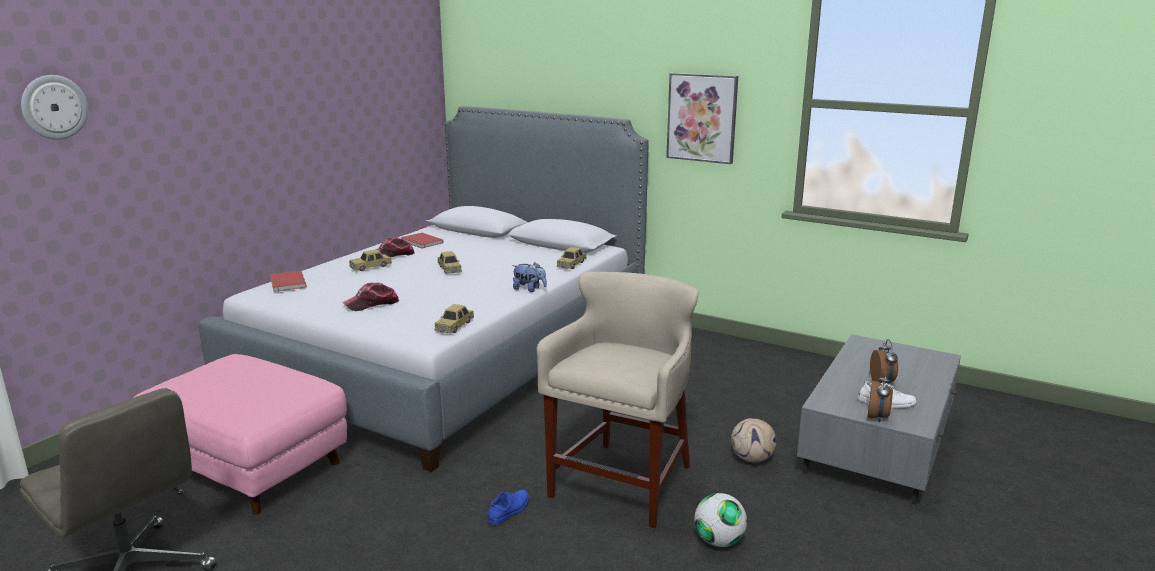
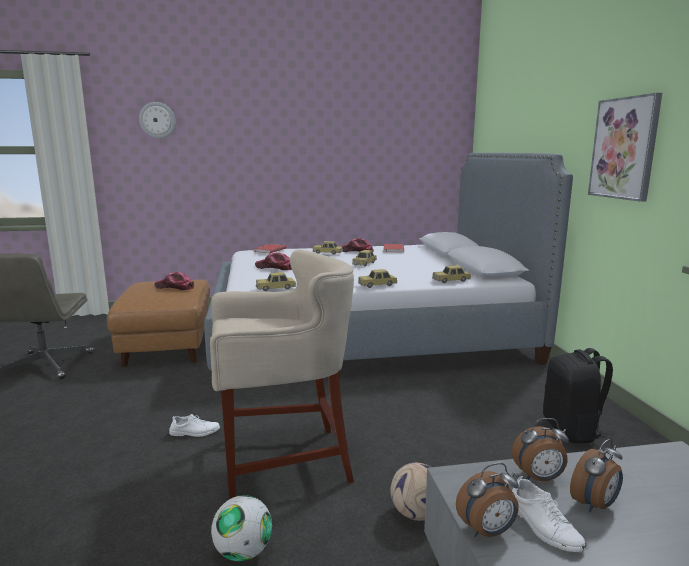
camera: 50 degrees right, 5 degrees down
(252, 466) = (168, 346): pink ottoman -> brown ottoman
(254, 375) = (175, 287): none -> cap
(509, 510) = (195, 432): blue shoe -> white shoe
(529, 289) = (377, 285): plush toy -> toy car
(731, 364) = (572, 430): none -> black backpack
(846, 383) = (539, 478): none -> alarm clock

